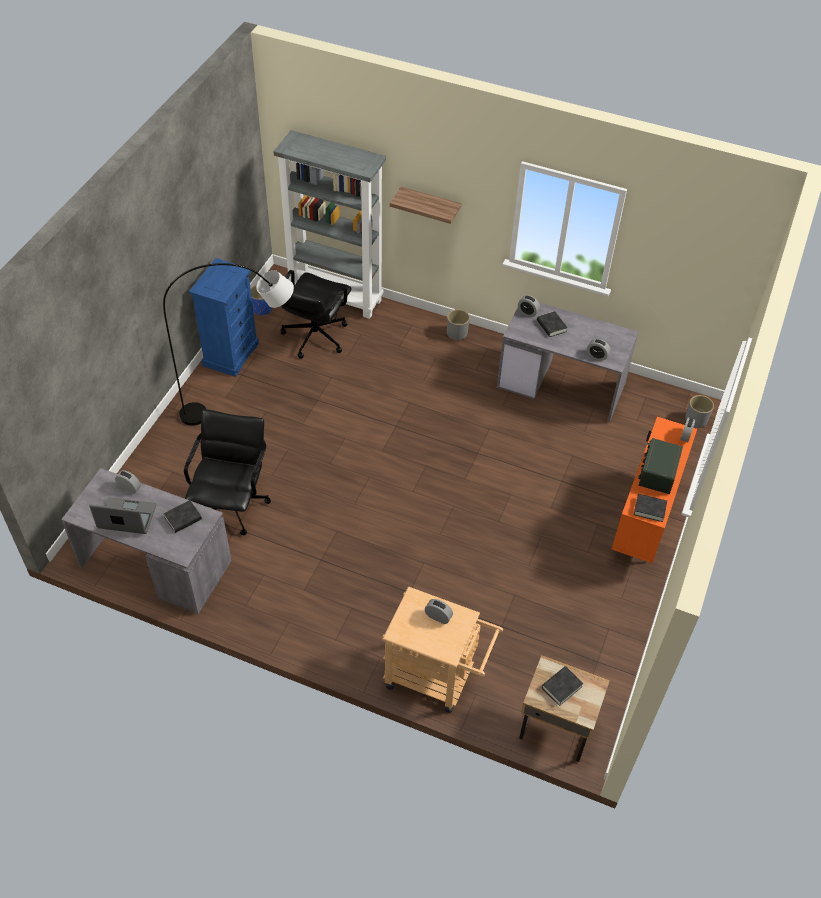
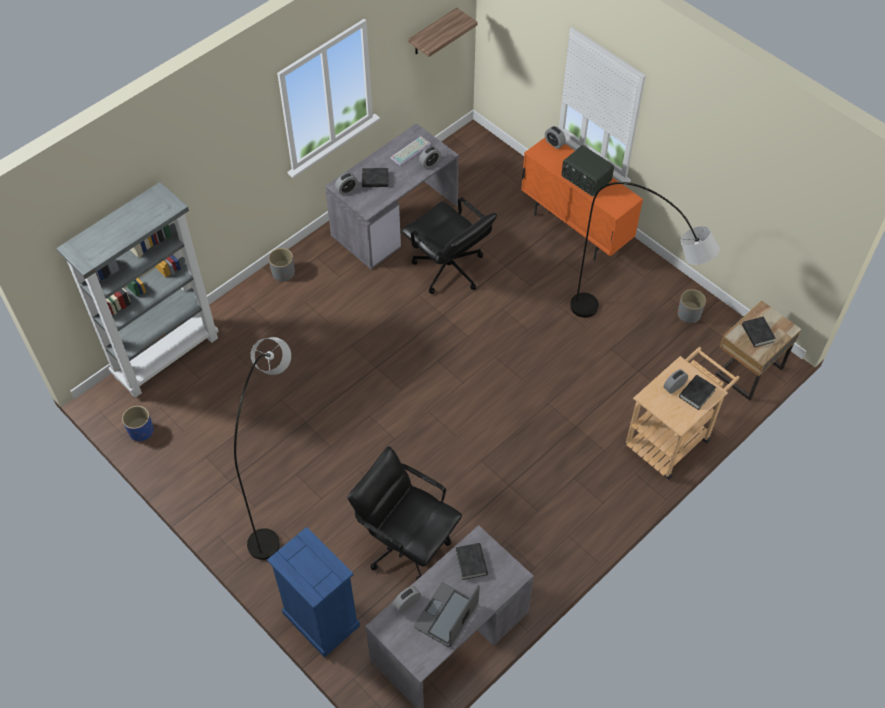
camera: 65 degrees left, 5 degrees up
(231, 354) = (193, 482): blue dresser -> blue dresser (320, 619)
(314, 337) = (214, 396): black office chair -> black office chair (449, 269)
(430, 204) = (212, 187): shelf -> shelf (432, 32)
(549, 606) = (631, 329): none -> grey floor lamp
(602, 338) = (410, 150): none -> keyboard
(649, 509) = (620, 200): black book -> black book (696, 394)
(696, 420) = (485, 146): grey planter -> grey planter (689, 314)

